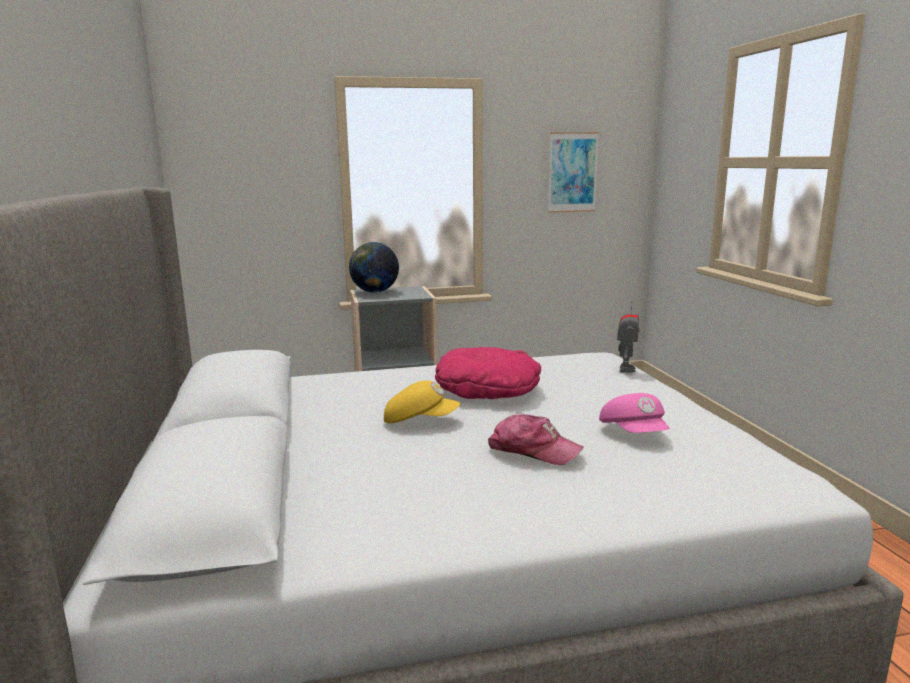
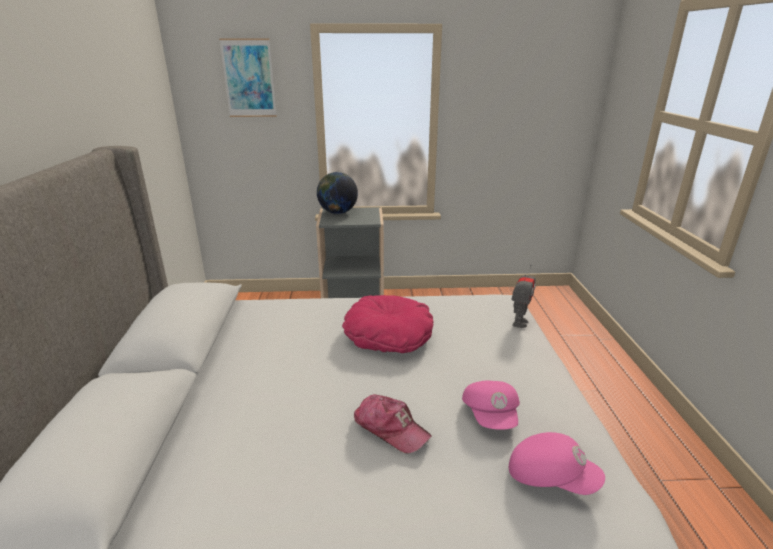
camera: 10 degrees right, 10 degrees up
(420, 421) = (316, 371): yellow cap -> none
(572, 172) = (521, 111): picture -> picture (249, 78)
(719, 465) = (551, 477): none -> pink cap

